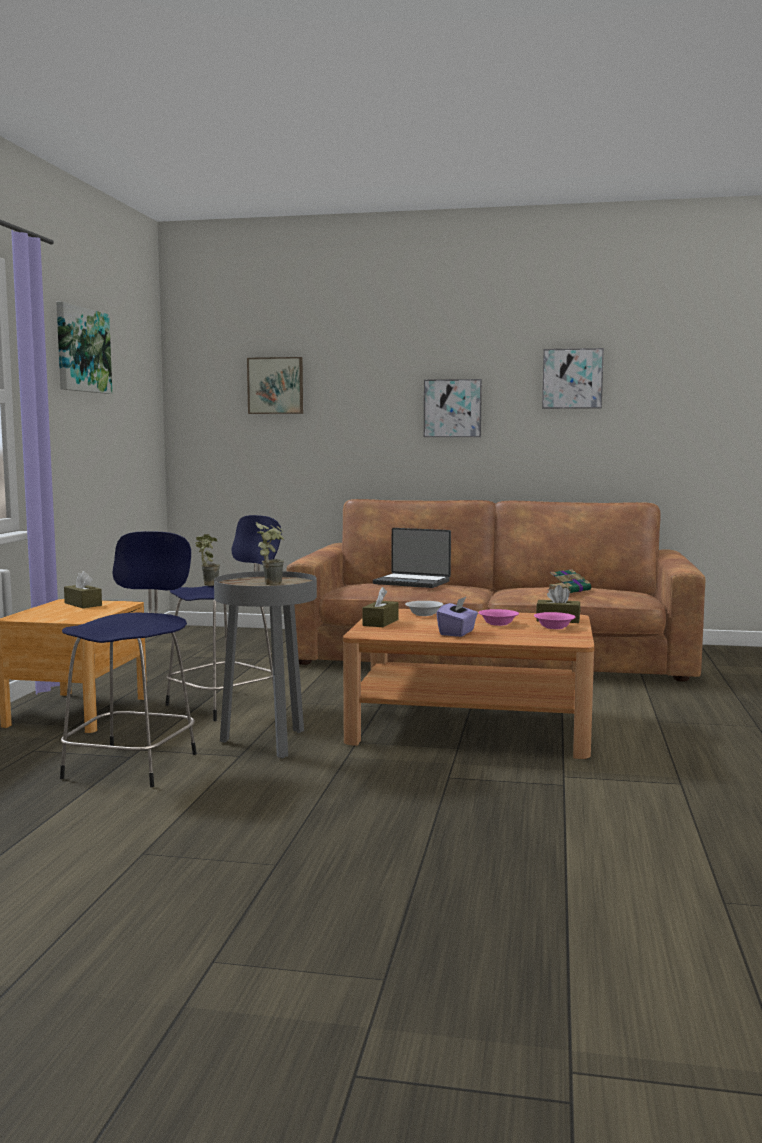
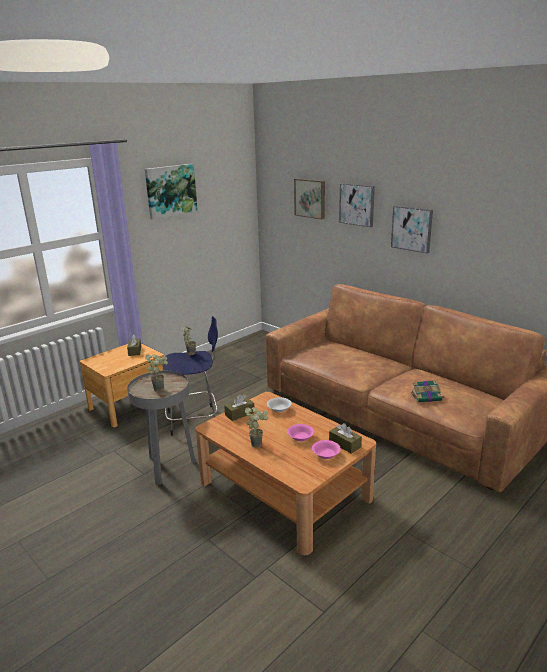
camera: 35 degrees right, 15 degrees up
(133, 764) = (97, 463): blue stool -> none
(412, 582) = (342, 357): laptop -> none
(457, 633) = (258, 443): purple tissue box -> potted plant
(572, 378) = (499, 218): picture -> picture (357, 204)

